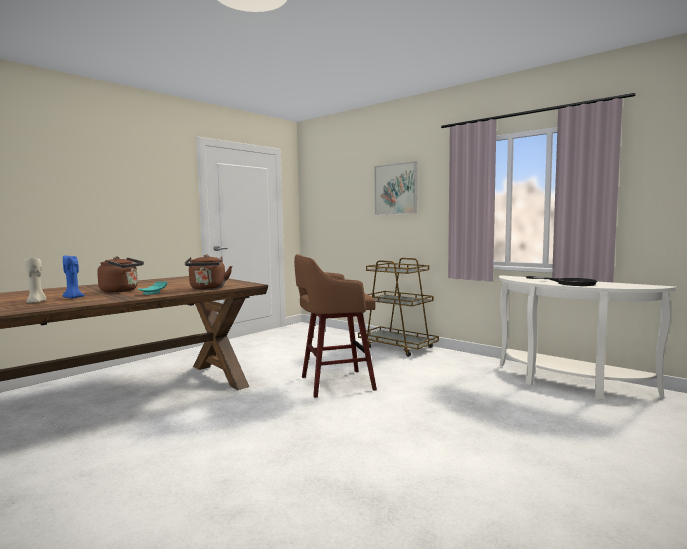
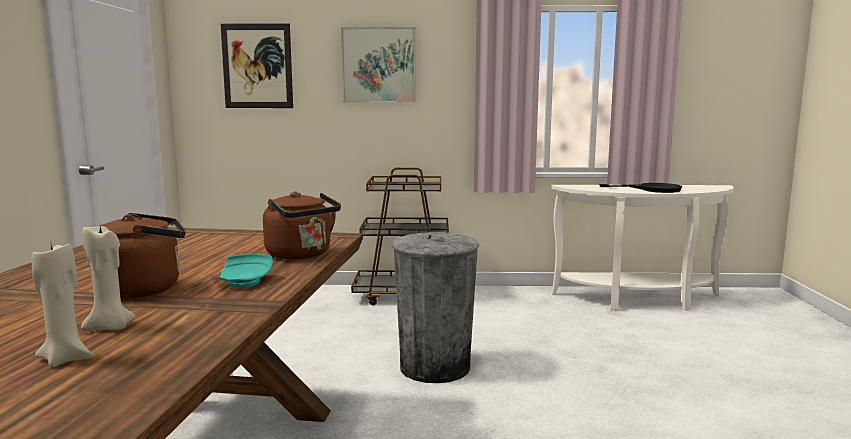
camera: 40 degrees left, 5 degrees up
(73, 298) = (111, 328): blue candle -> beige candle
(334, 383) = (434, 367): brown stool -> grey trash can
(335, 194) = (257, 66): none -> picture

